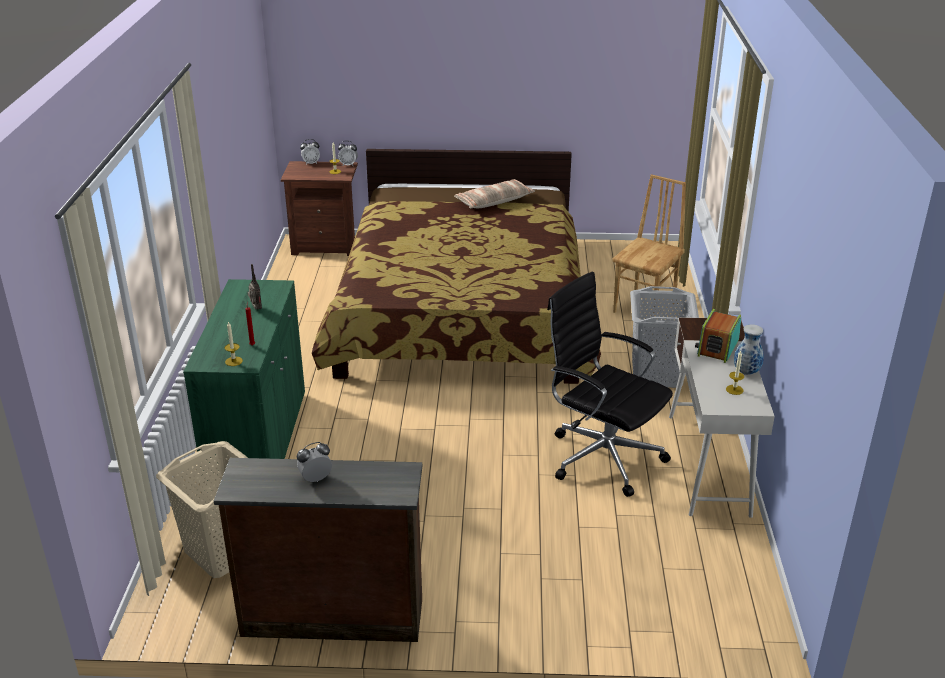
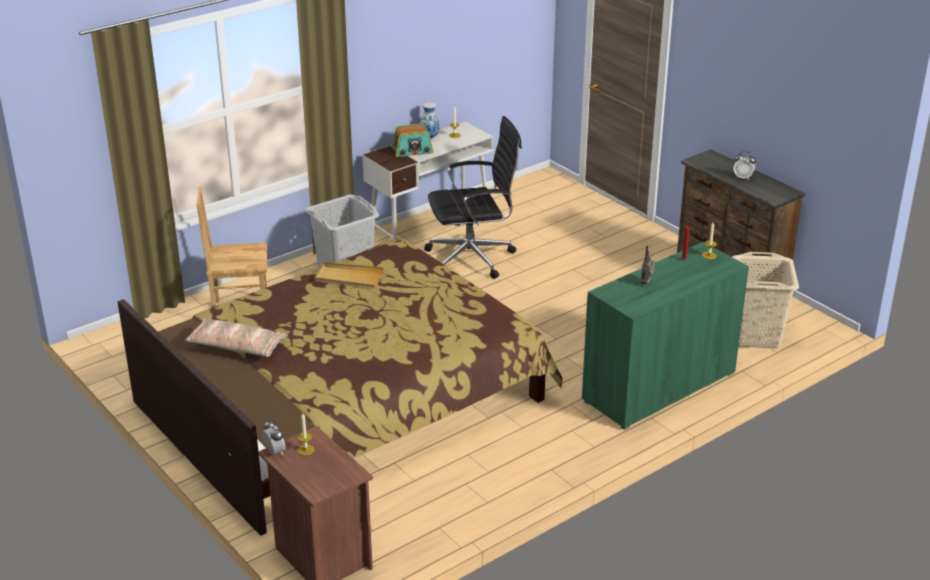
camera: 130 degrees left, 0 degrees up
(311, 163) = (301, 482): alarm clock -> none
(528, 262) = (348, 277): none -> beige tray
(602, 456) = (473, 258): black office chair -> black office chair turned 105 degrees counterclockwise

